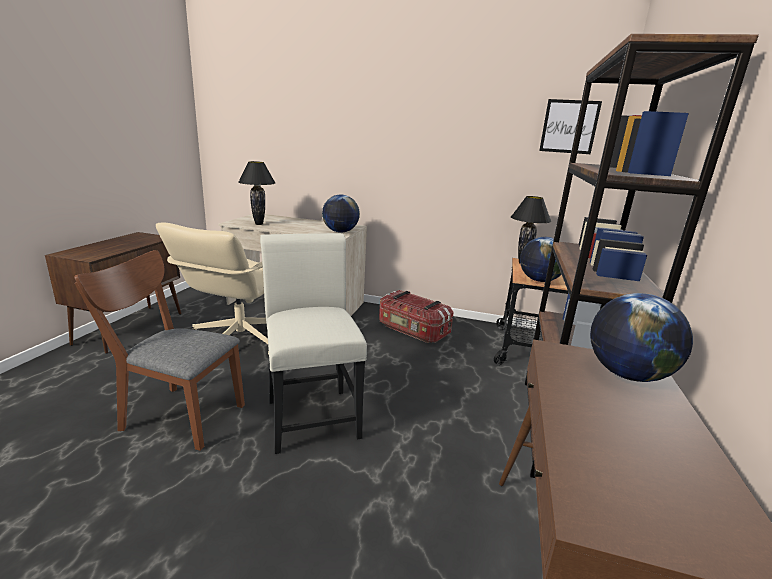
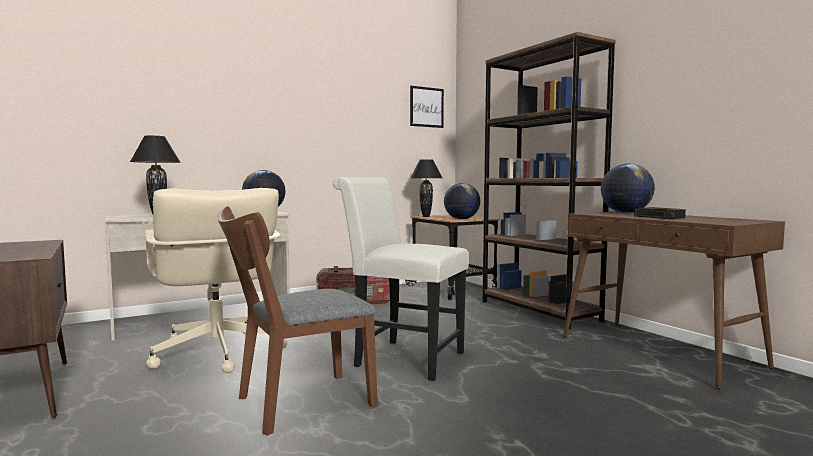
camera: 45 degrees left, 15 degrees down
(600, 419) = (659, 217): none -> alarm clock

